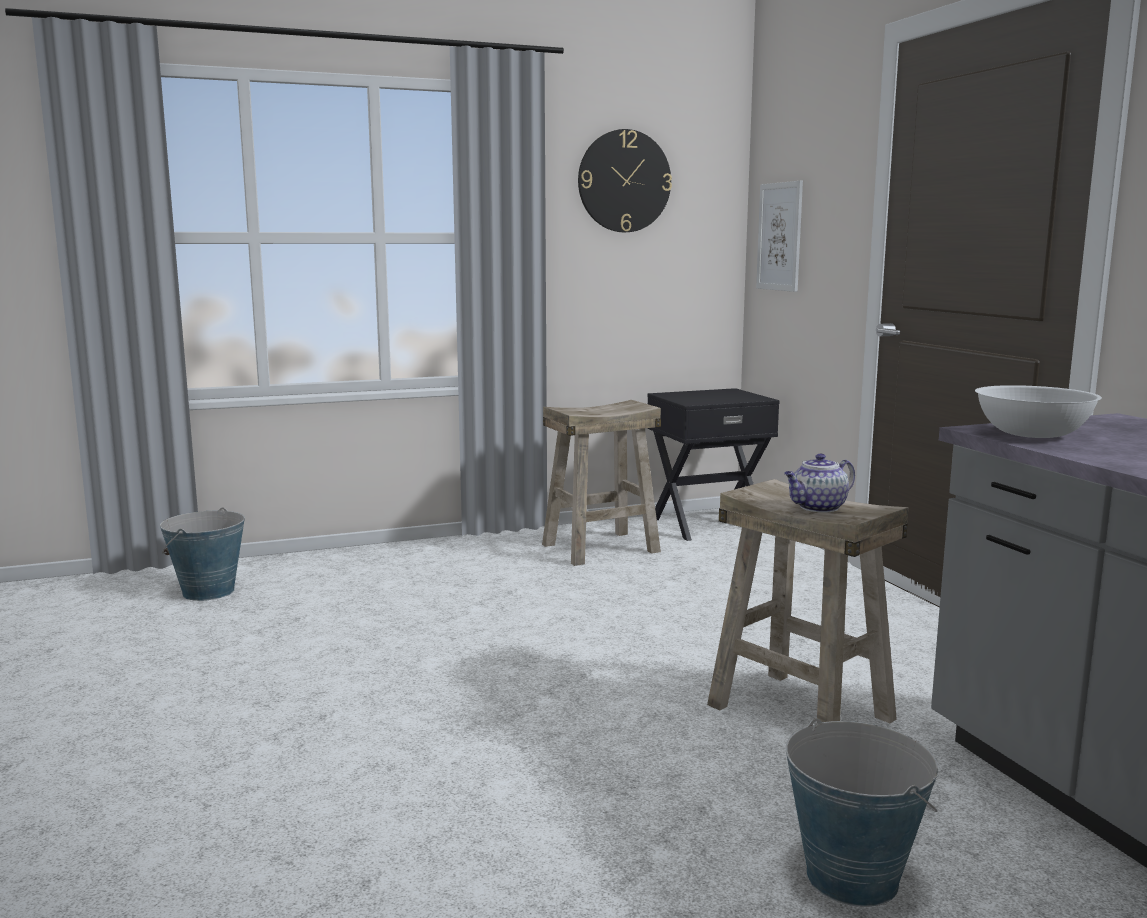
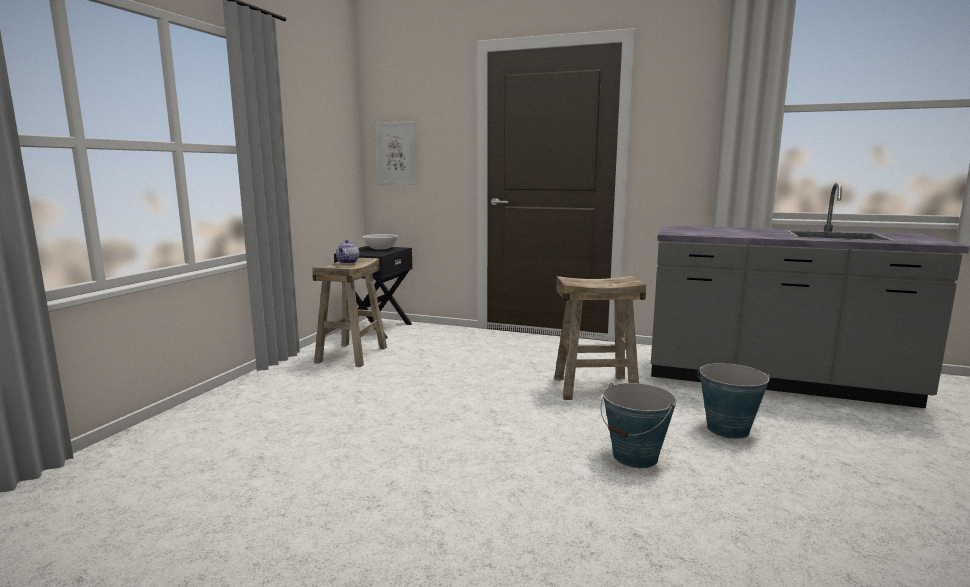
camera: 50 degrees left, 0 degrees up
(208, 592) = (131, 474): bucket -> bucket (635, 457)
(624, 181) = (310, 114): wall clock -> none
(818, 508) = (608, 282): teapot -> teapot (348, 262)
(1031, 434) = (689, 233): white bowl -> white bowl (380, 248)

